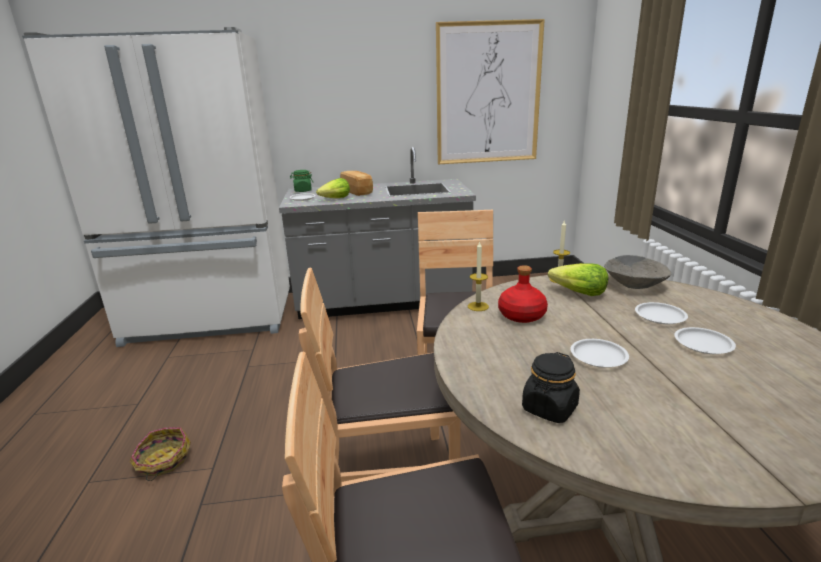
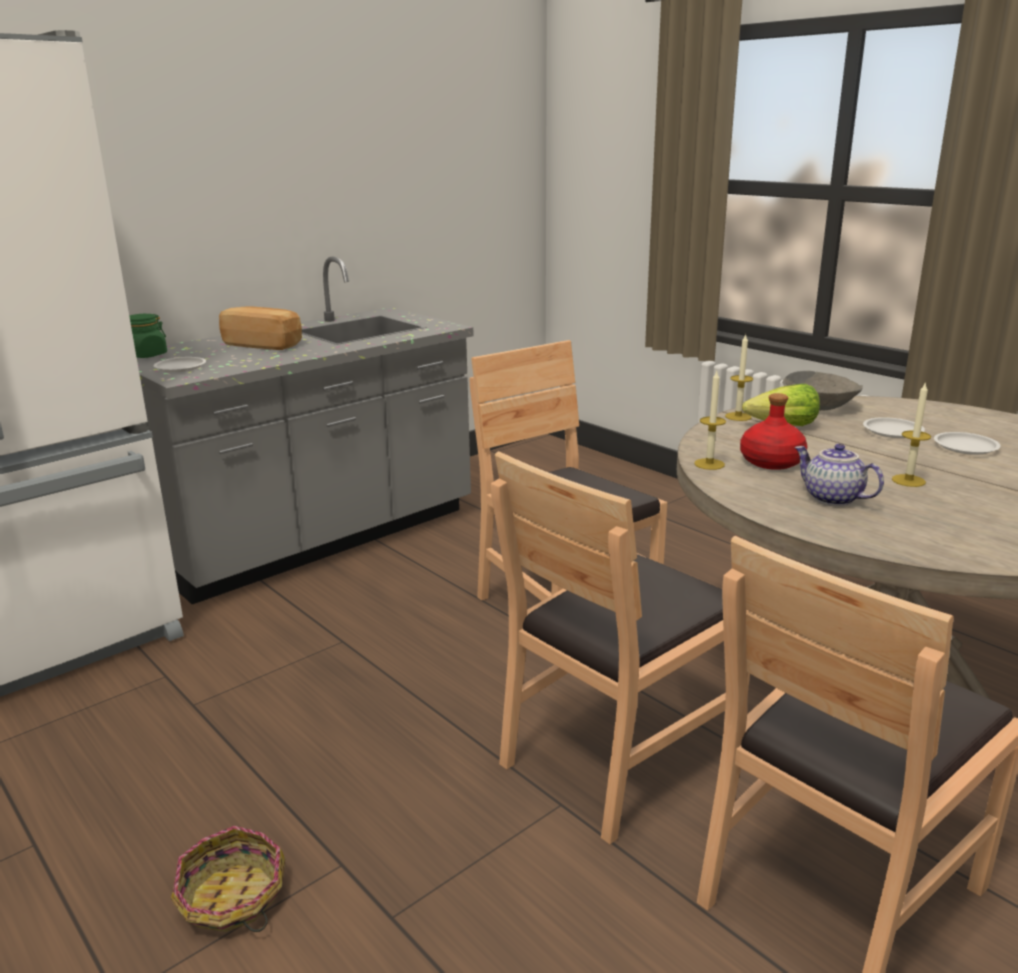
camera: 35 degrees left, 0 degrees up
(335, 199) = (249, 360): lettuce -> none
(488, 94) = (422, 165): picture -> none
(513, 352) = (831, 498): none -> teapot
(549, 408) = (953, 536): black jar -> none
(598, 356) = (908, 480): white plate -> candle

